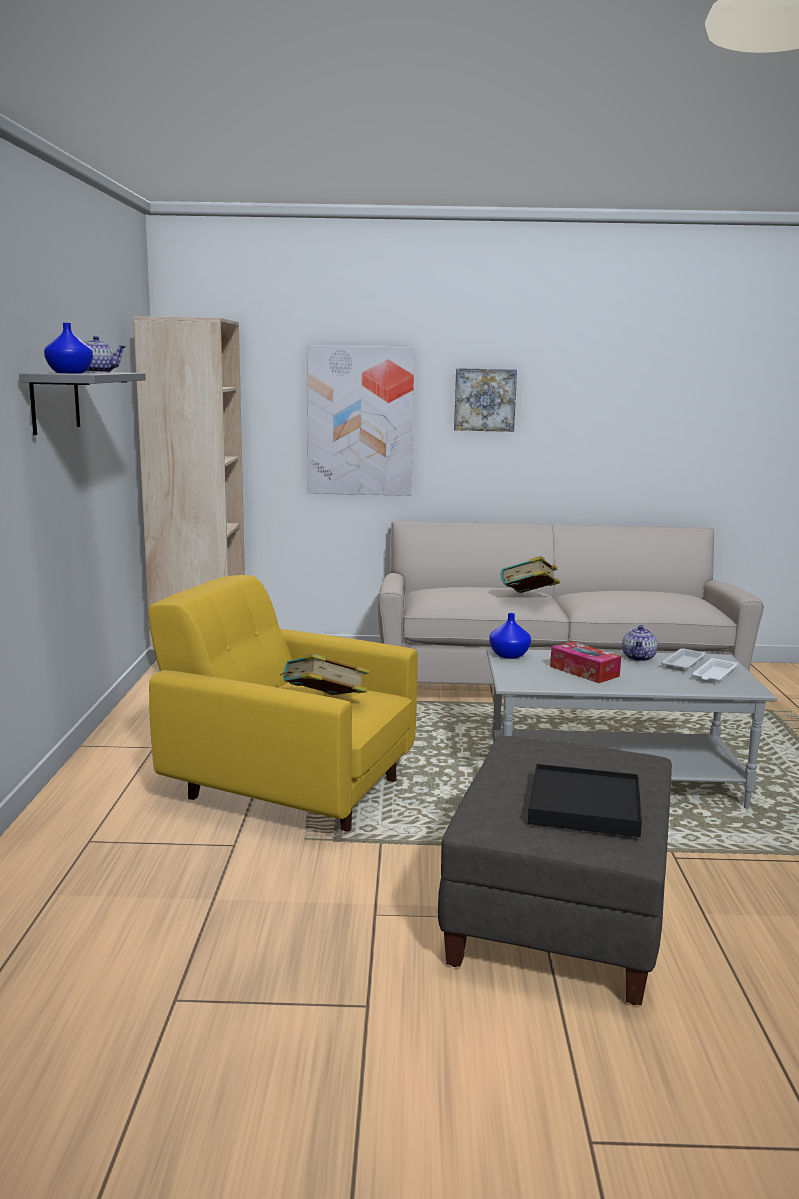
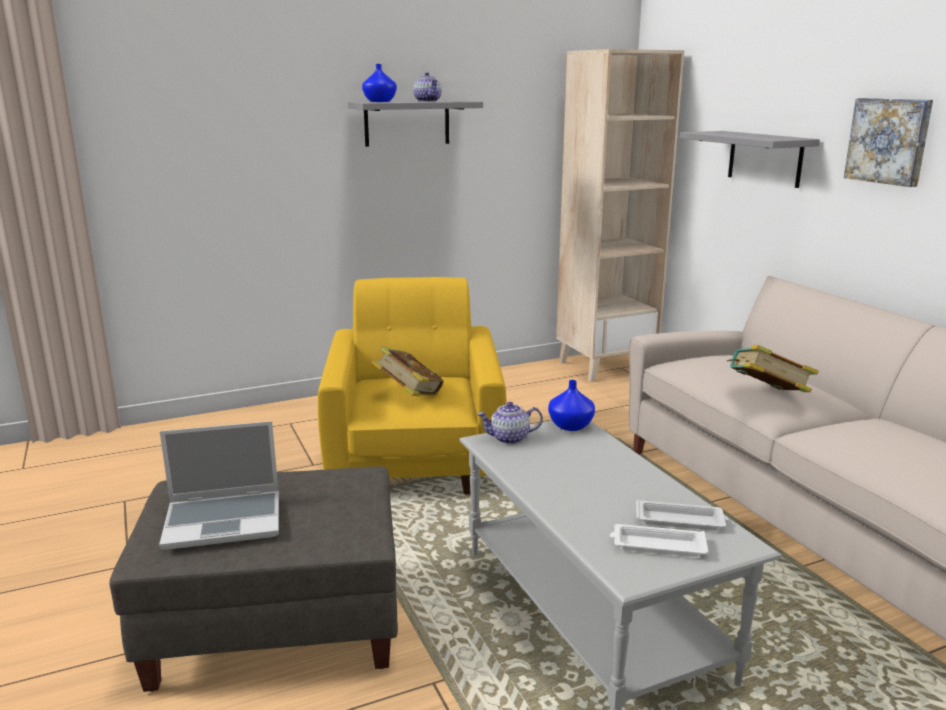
camera: 65 degrees right, 5 degrees up
(360, 421) = (765, 158): picture -> grey shelf
(584, 671) = (565, 467): tissue box -> none
(584, 805) = (225, 520): black tray -> laptop
(639, 658) = (661, 490): teapot -> teapot (509, 438)

